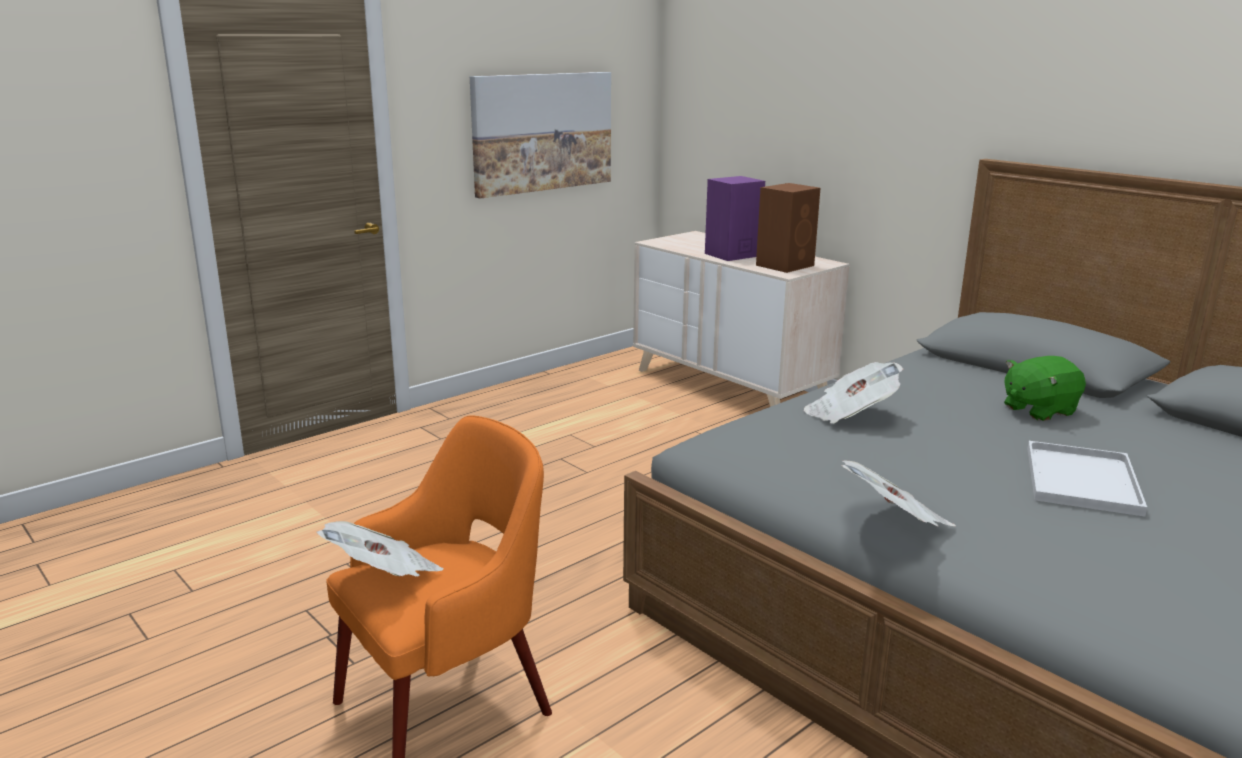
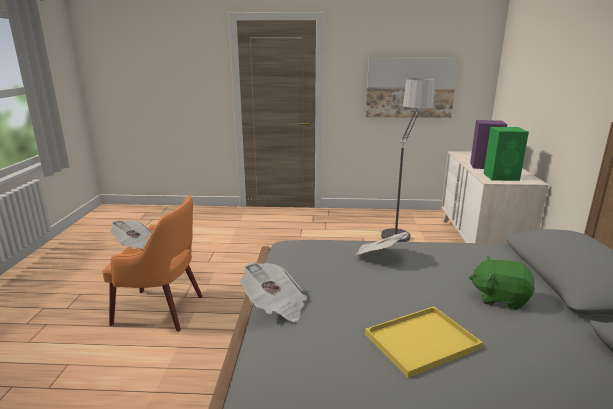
camera: 45 degrees right, 0 degrees up
(602, 402) = (400, 229): none -> floor lamp
(786, 265) = (502, 177): brown speaker -> green speaker
(1080, 478) = (422, 340): white tray -> yellow tray

